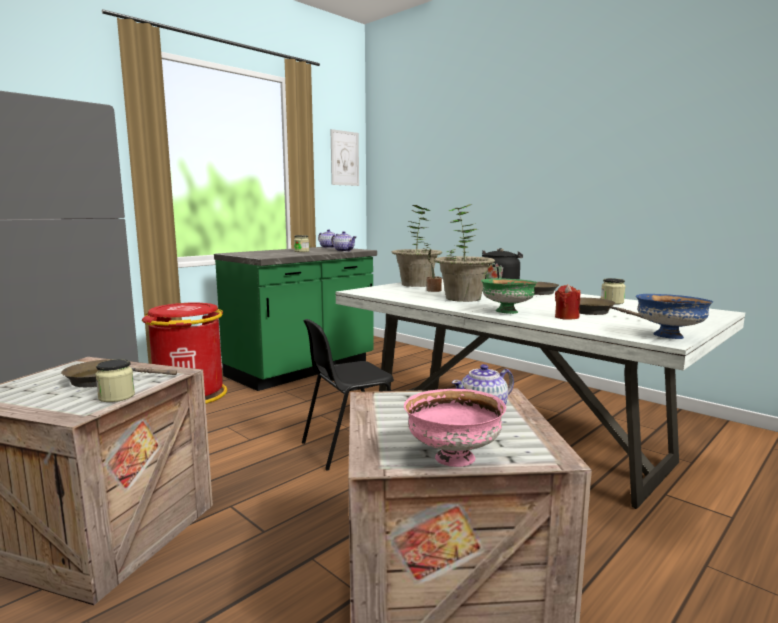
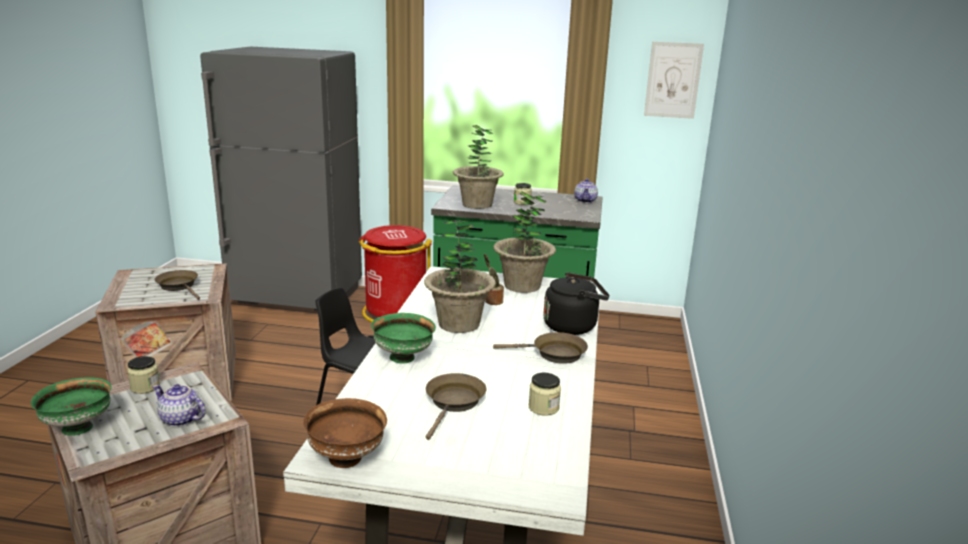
camera: 55 degrees right, 10 degrees up
(116, 396) = (149, 301): jar -> jar (145, 387)
(281, 254) = (477, 205): none -> potted plant
(344, 251) = (558, 214): teapot -> none
(452, 458) = (78, 427): pink bowl -> green bowl
(566, 317) = (403, 391): red candle -> none
(668, 336) = (347, 458): blue bowl -> brown bowl

